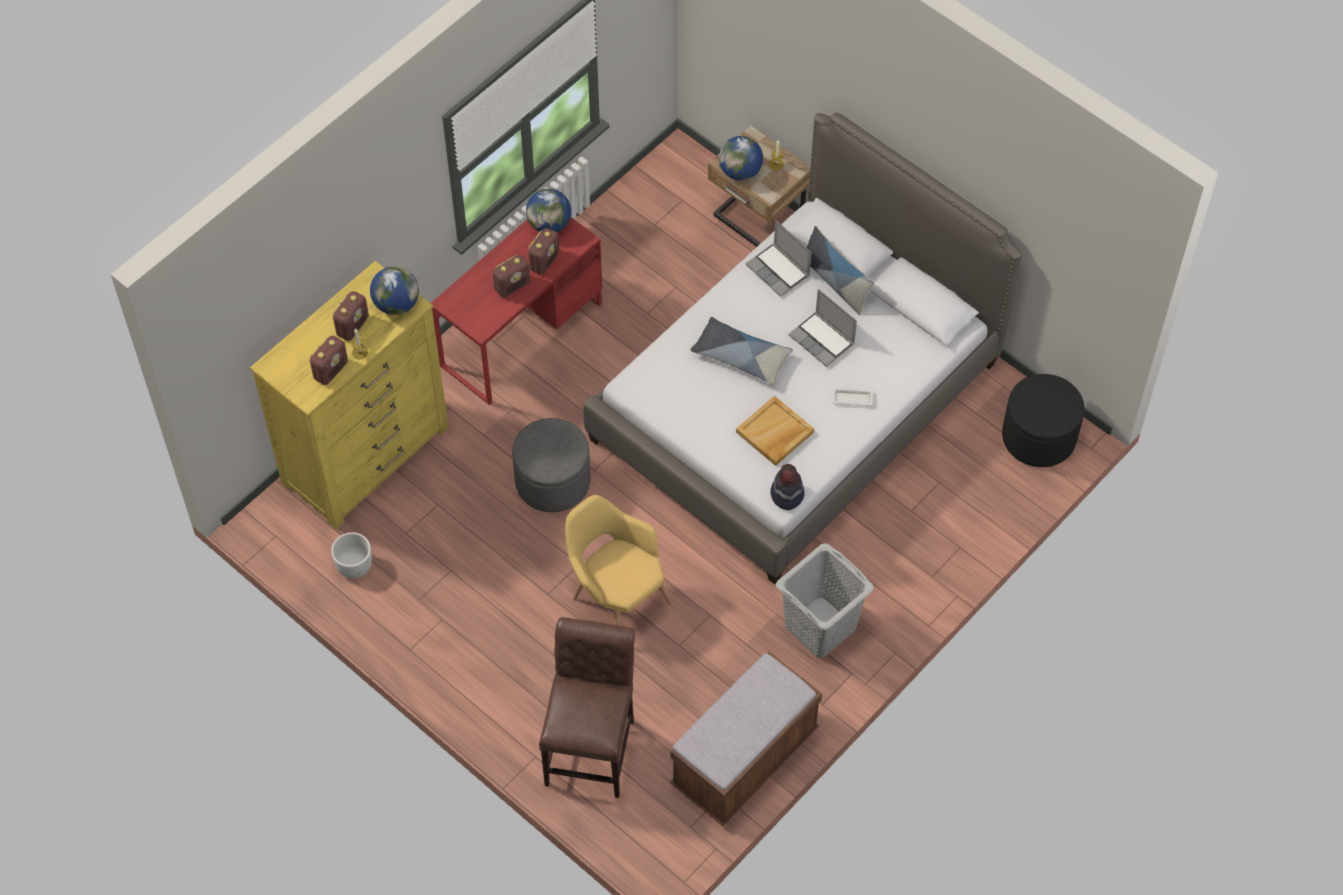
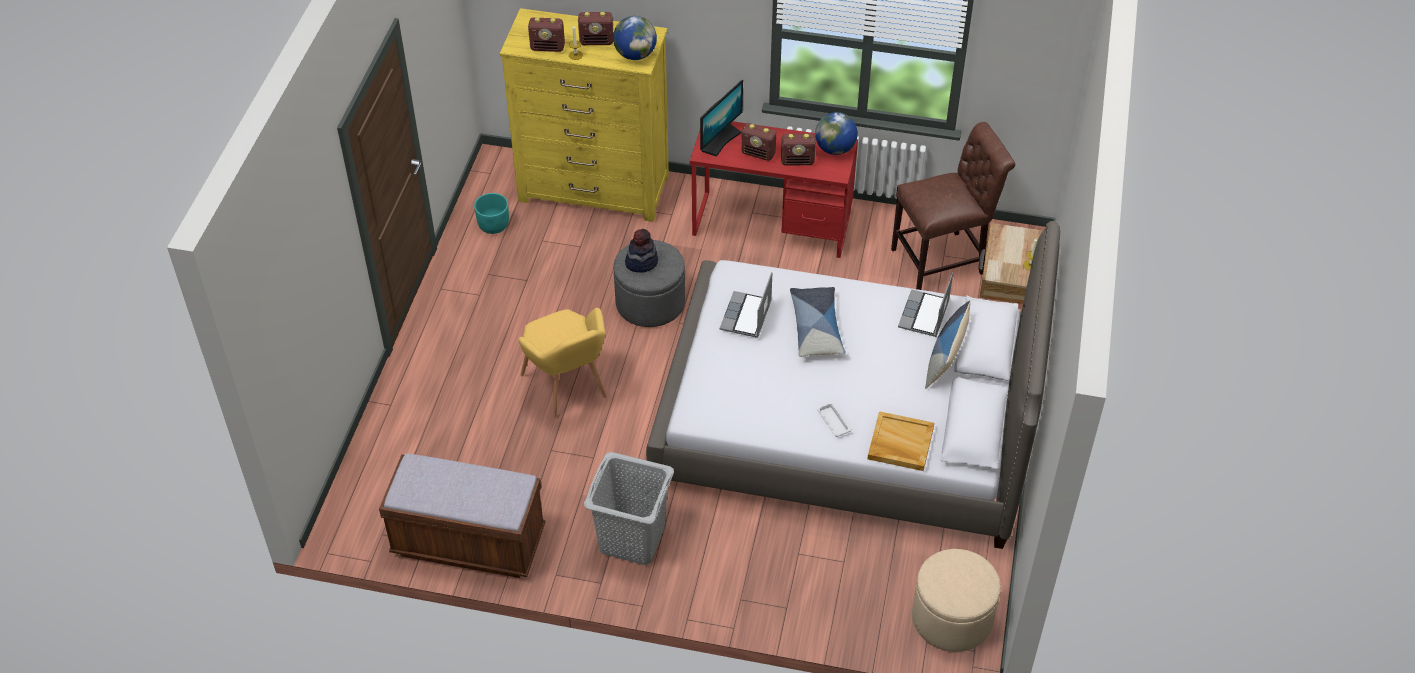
camera: 60 degrees right, 10 degrees down
(354, 565) = (494, 225): white planter -> turquoise planter
(471, 306) = (720, 140): none -> monitor
(592, 746) = (420, 436): brown chair -> brown chair (943, 260)
(615, 598) = (568, 389): yellow armchair -> yellow armchair turned 135 degrees clockwise
(740, 171) = (1001, 245): globe -> none
(774, 433) = (756, 383): beige tray -> beige tray (900, 443)
(786, 494) = (700, 418): hat -> hat (641, 262)
(823, 340) = (877, 374): laptop -> laptop (746, 316)
(1038, 437) = (952, 618): black ottoman -> beige ottoman

